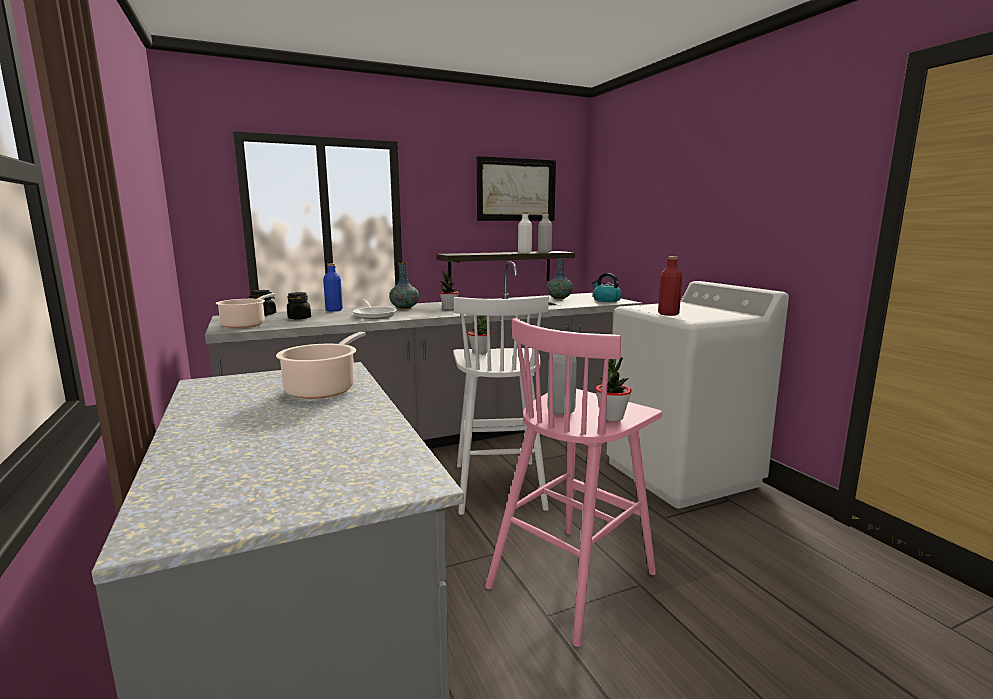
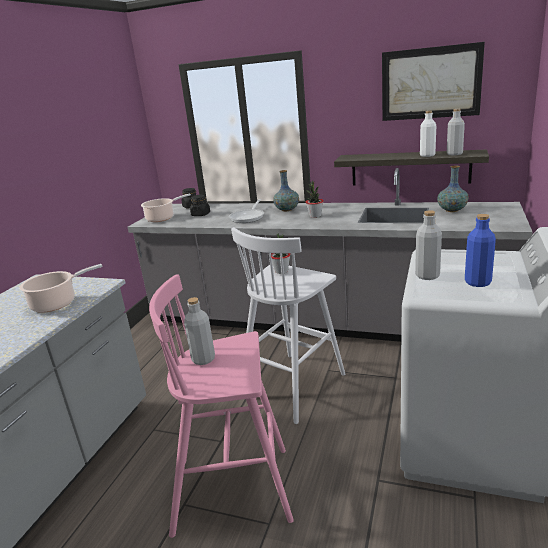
camera: 45 degrees right, 10 degrees up
(334, 310) = (238, 206): blue bottle -> blue bottle (477, 282)
(606, 300) = (496, 221): kettle -> none
(611, 417) = (214, 382): potted plant -> none
(668, 314) = (427, 276): red bottle -> grey bottle

